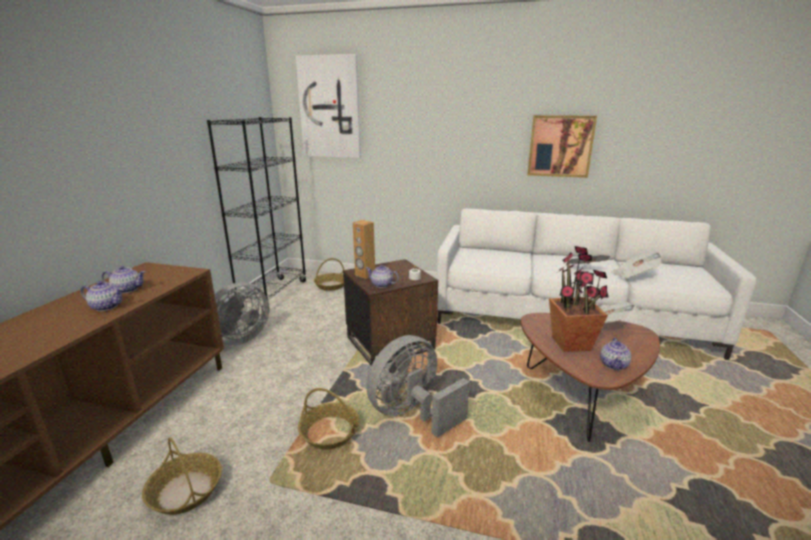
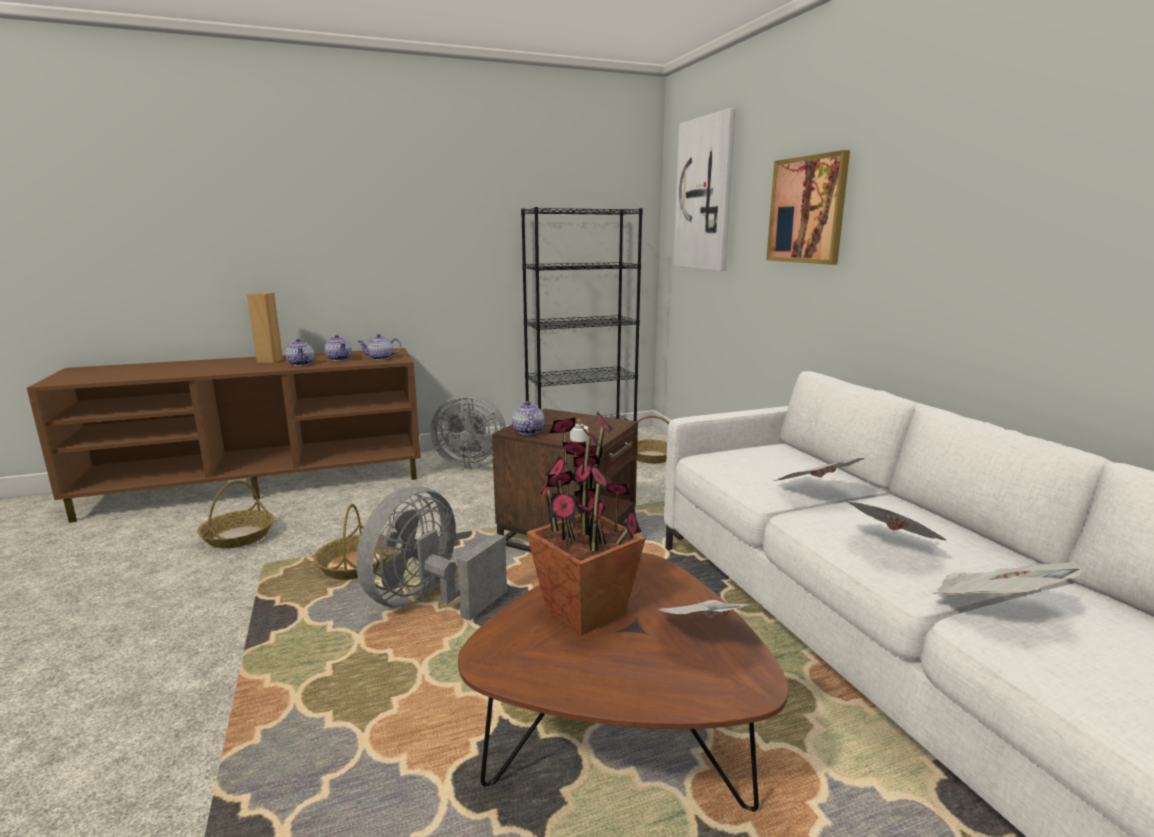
camera: 55 degrees right, 5 degrees down
(365, 275) = (546, 418): brown speaker -> brown speaker (269, 361)
(412, 413) = (428, 601): grey fan -> grey fan turned 75 degrees counterclockwise
(526, 262) = (814, 490): none -> newspaper
(560, 146) = (1022, 256): picture -> picture (807, 210)
(614, 364) = (551, 668): teapot -> teapot (381, 358)

